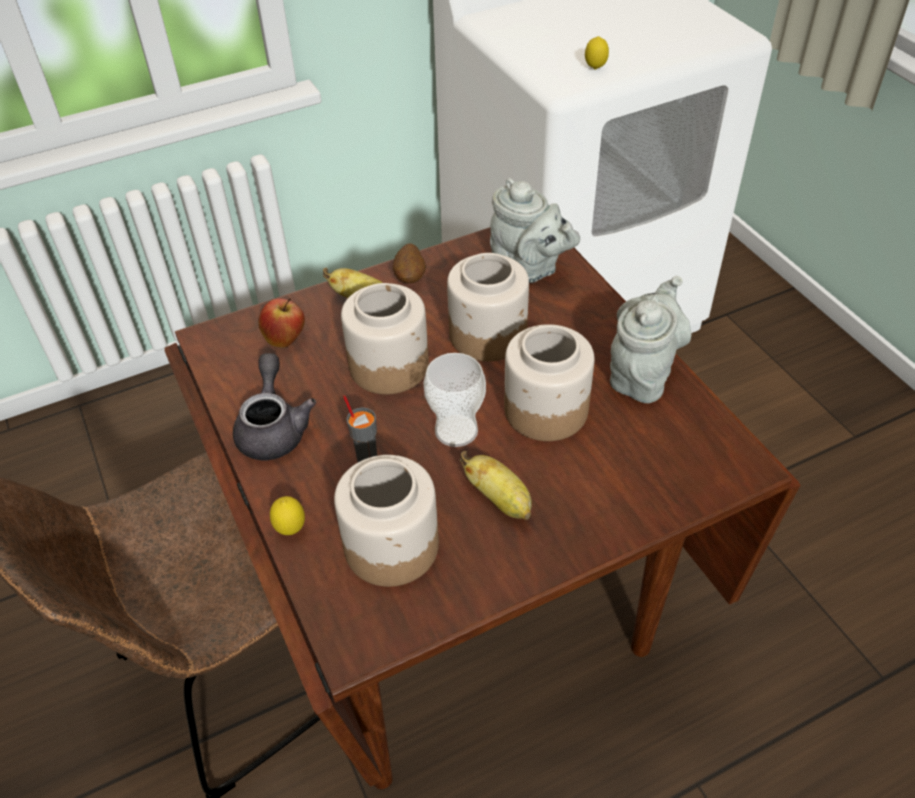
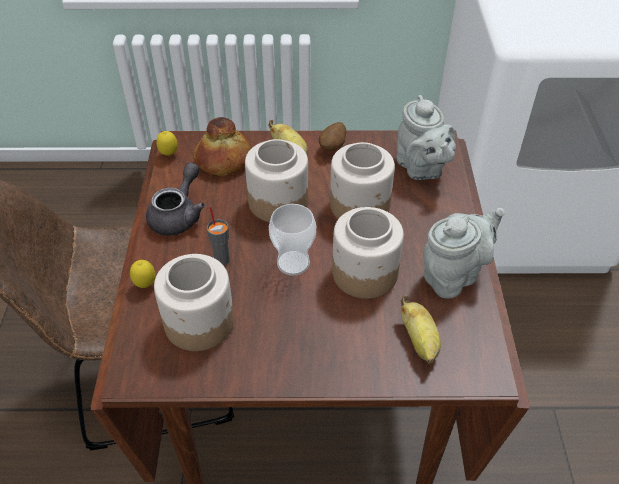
camera: 25 degrees right, 0 degrees up
(286, 339) = (224, 160): apple -> bread
(500, 500) = (290, 322): banana -> banana (419, 341)
(595, 69) = (551, 35): lemon -> lemon (169, 155)

